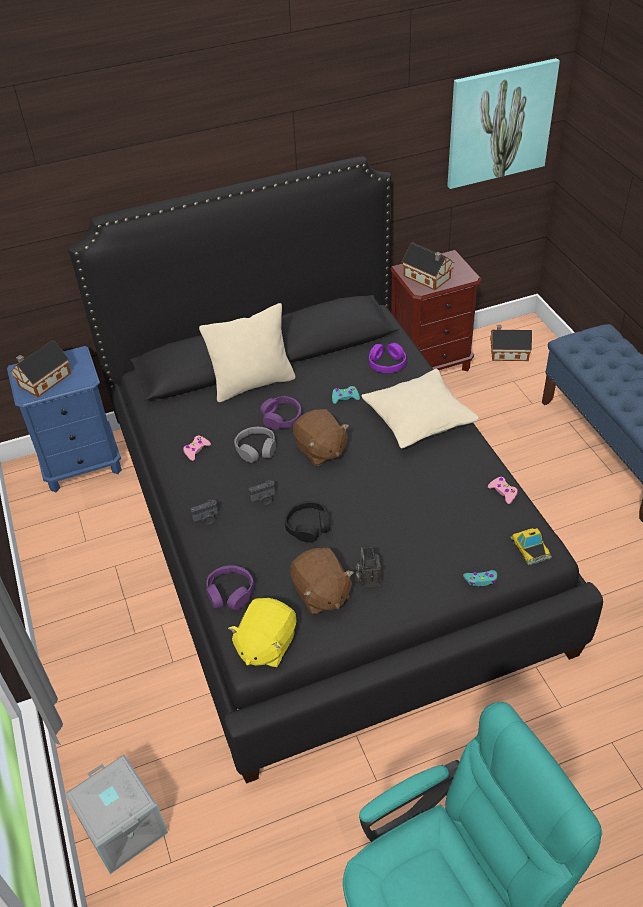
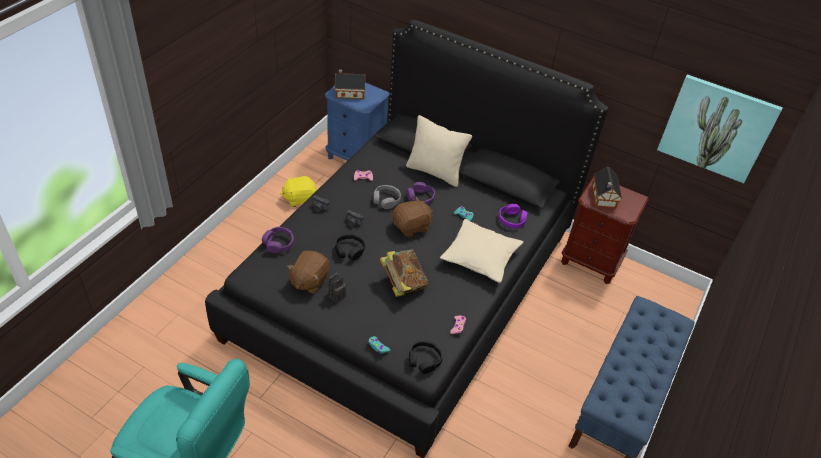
camera: 45 degrees right, 0 degrees up
(122, 827) = (160, 306): grey storage box -> none
(266, 645) = (258, 276): yellow plush toy -> yellow plush toy (299, 198)
(320, 450) = (411, 227): brown plush toy -> brown plush toy turned 135 degrees counterclockwise
(401, 505) = (403, 283): none -> book
(507, 353) = (646, 296): toy house -> none
(530, 548) = (424, 360): toy car -> black headphones

